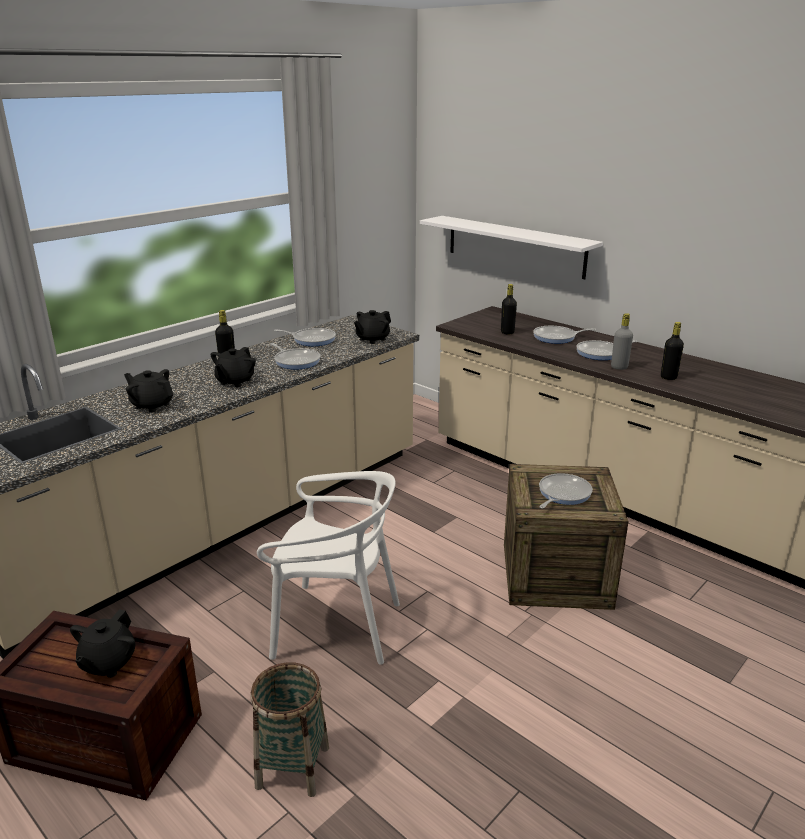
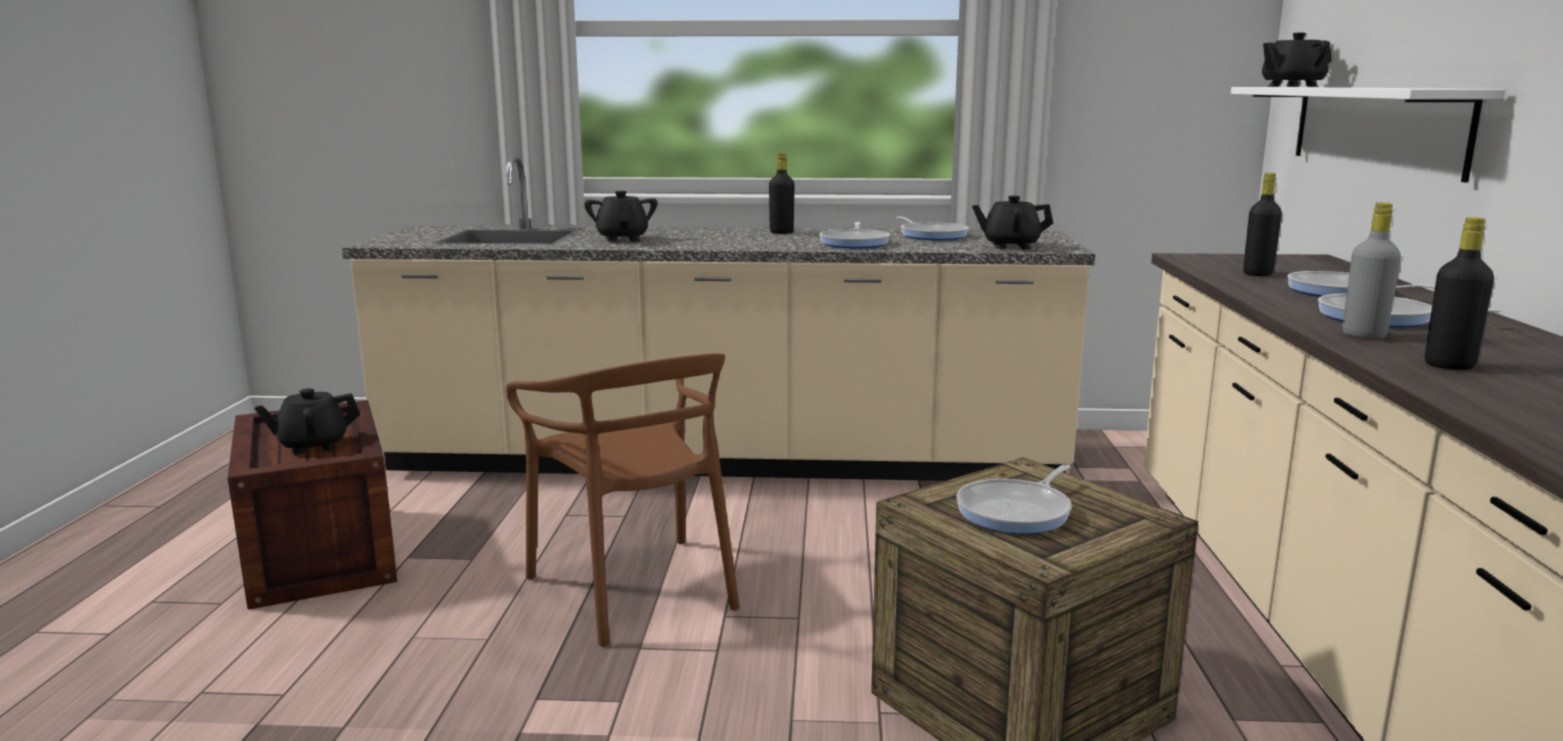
camera: 50 degrees right, 10 degrees down
(235, 381) = (743, 242): black teapot -> black teapot (1291, 86)
(292, 766) = (359, 666): basket -> none
(336, 626) = (636, 589): white chair -> brown chair
(562, 494) = (1017, 512): frying pan -> frying pan turned 135 degrees clockwise

